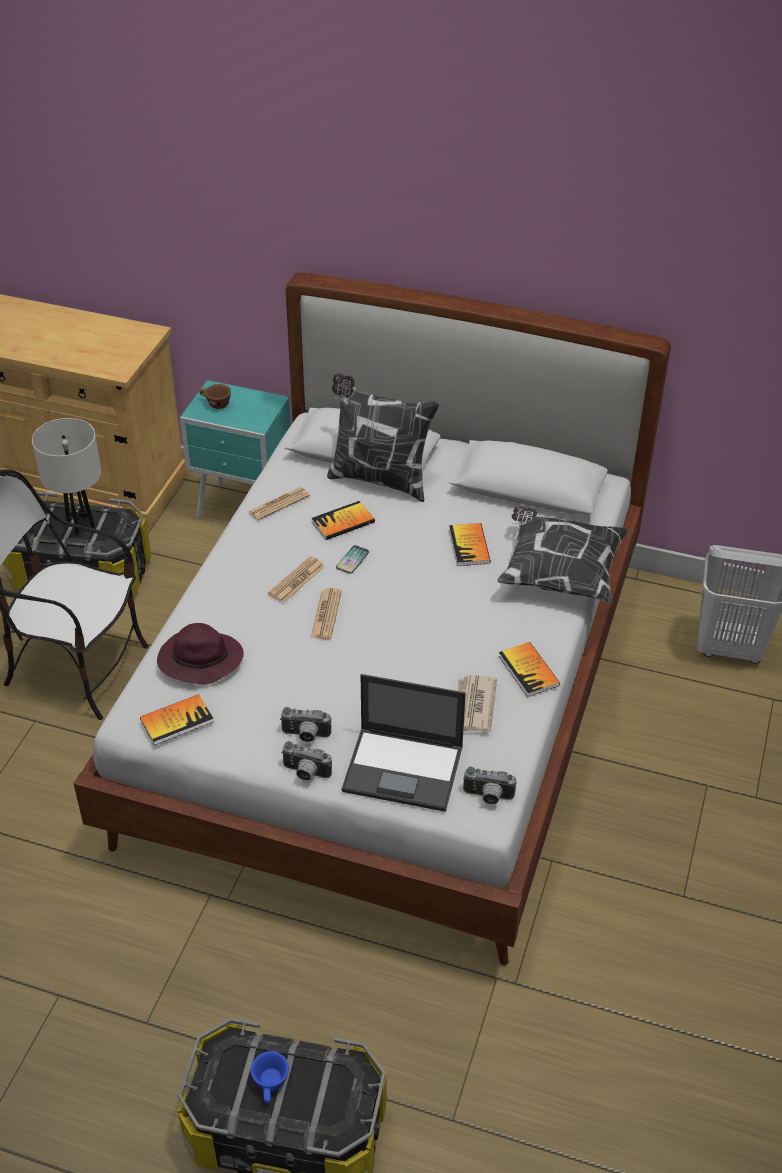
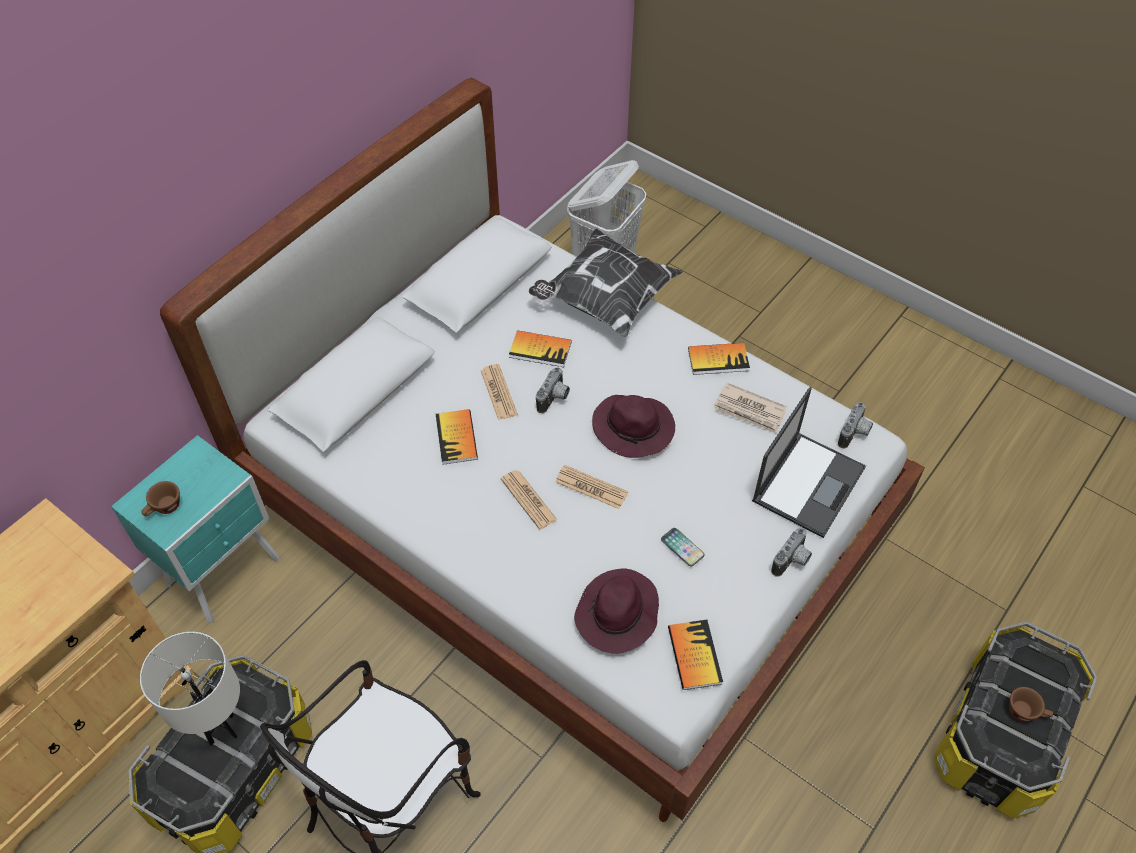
camera: 70 degrees left, 10 degrees up
(271, 1085) = (1025, 712): blue cup -> brown cup
(279, 504) = (399, 485): newspaper -> newspaper (498, 392)
(305, 736) = (746, 549): camera -> camera (554, 399)
(352, 560) = (520, 445): phone -> phone (682, 547)
(379, 479) = (404, 390): pillow -> none
(408, 628) = (634, 428): none -> purple hat

